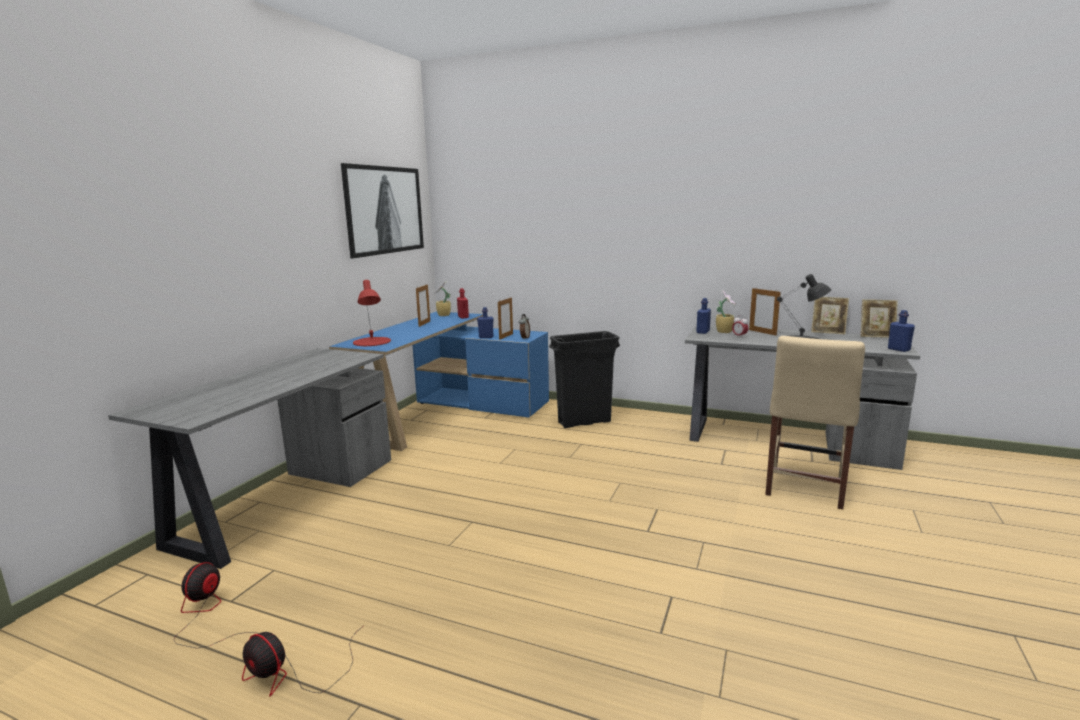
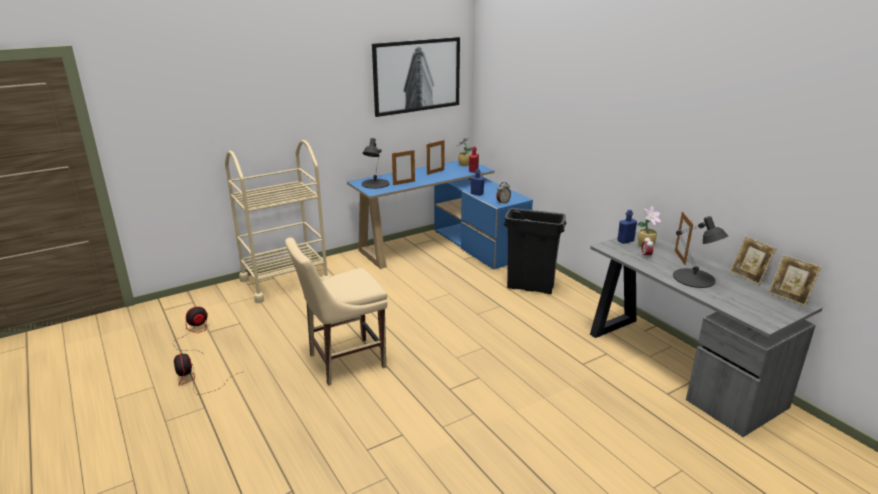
camera: 35 degrees right, 10 degrees up
(284, 500) = (285, 281): grey desk -> beige cart
(371, 342) = (375, 184): red table lamp -> black table lamp
(506, 336) = (492, 197): picture frame -> picture frame (404, 183)
(804, 488) = (617, 411): beige chair -> beige chair (343, 361)
(898, 349) = (766, 320): blue bottle -> none

